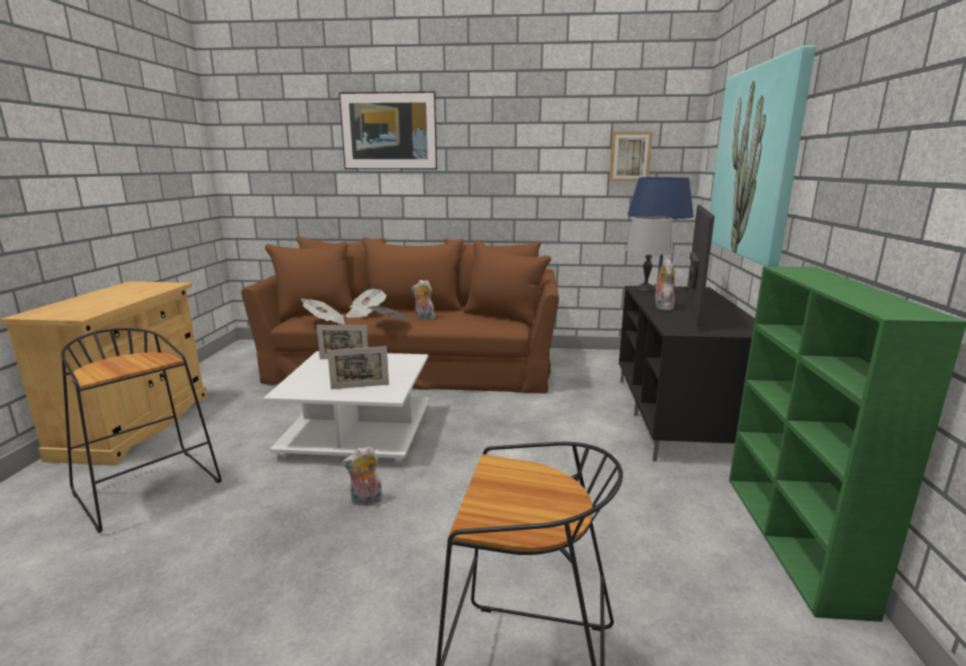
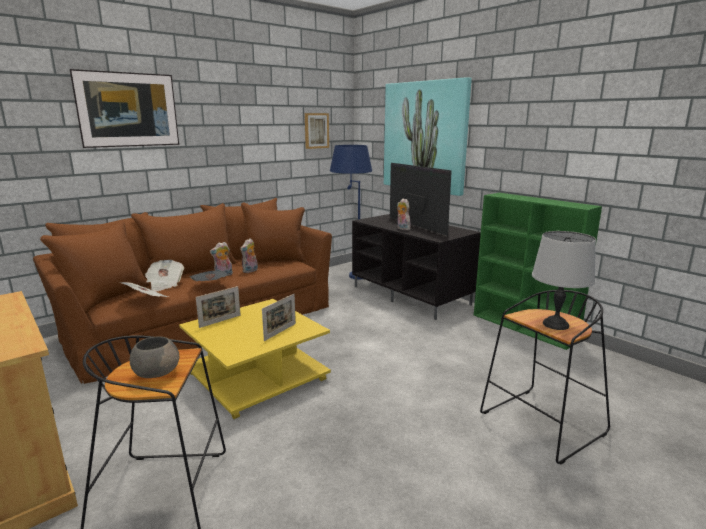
camera: 45 degrees left, 0 degrees up
(118, 366) = (156, 373): none -> grey bowl
(360, 432) = (257, 376): white coffee table -> yellow coffee table
(366, 501) = (344, 406): plush toy -> plush toy (250, 271)
(645, 290) = (369, 221): grey table lamp -> grey table lamp (556, 324)

